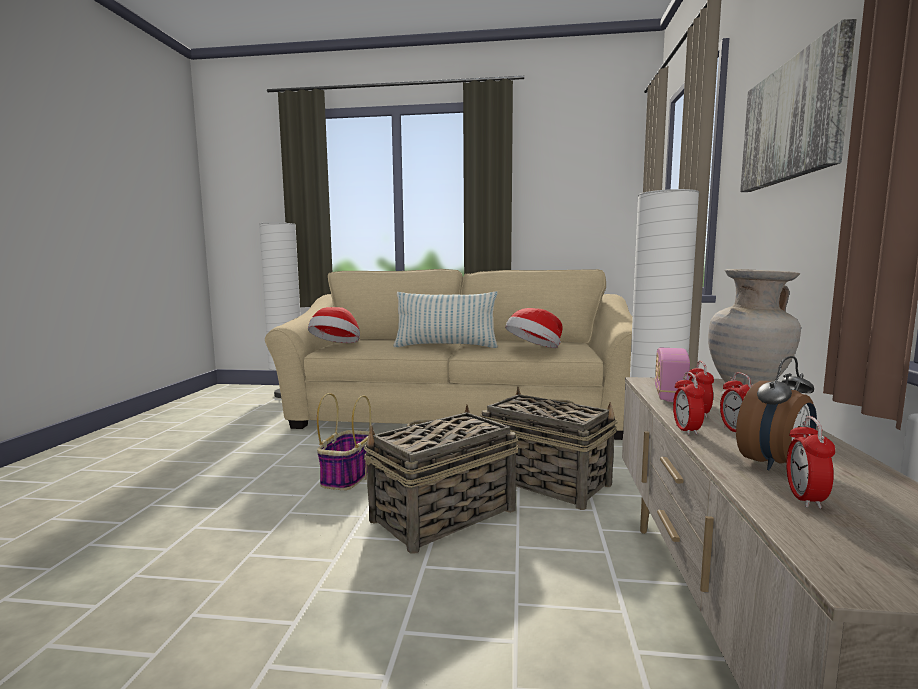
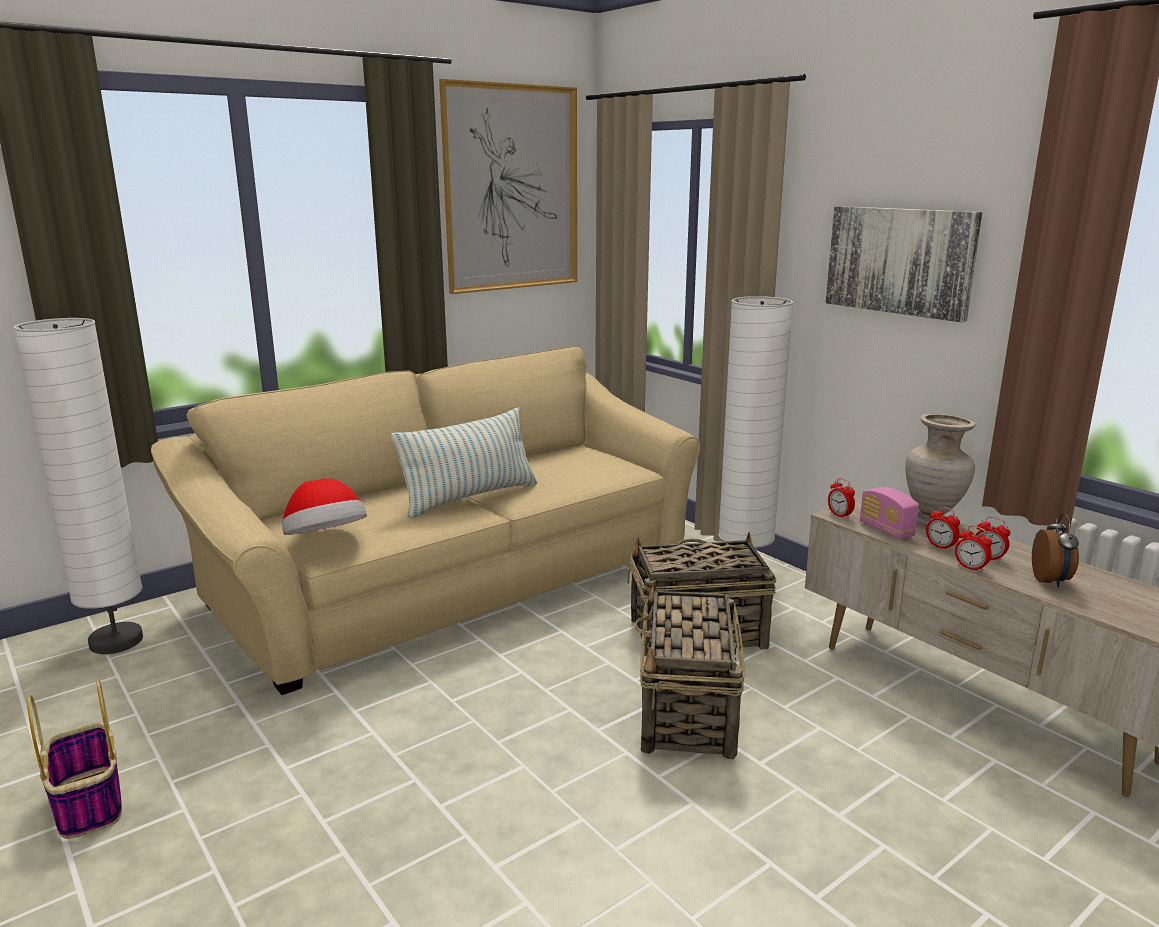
camera: 45 degrees left, 10 degrees up
(348, 476) = (517, 720): basket -> basket (88, 803)
(534, 349) = (585, 477): hat -> none
(577, 162) = (512, 189): none -> picture
(805, 499) = (1101, 602): alarm clock -> alarm clock (839, 515)

